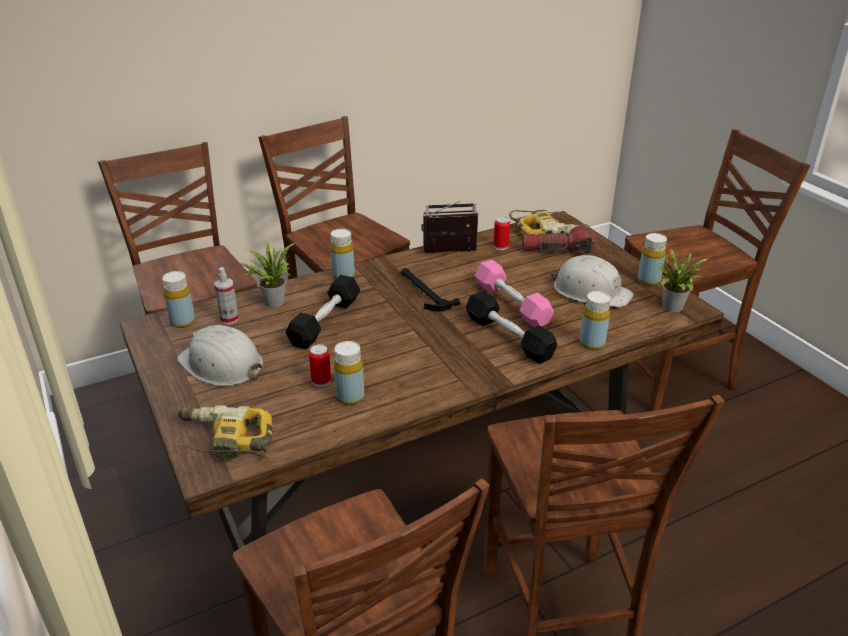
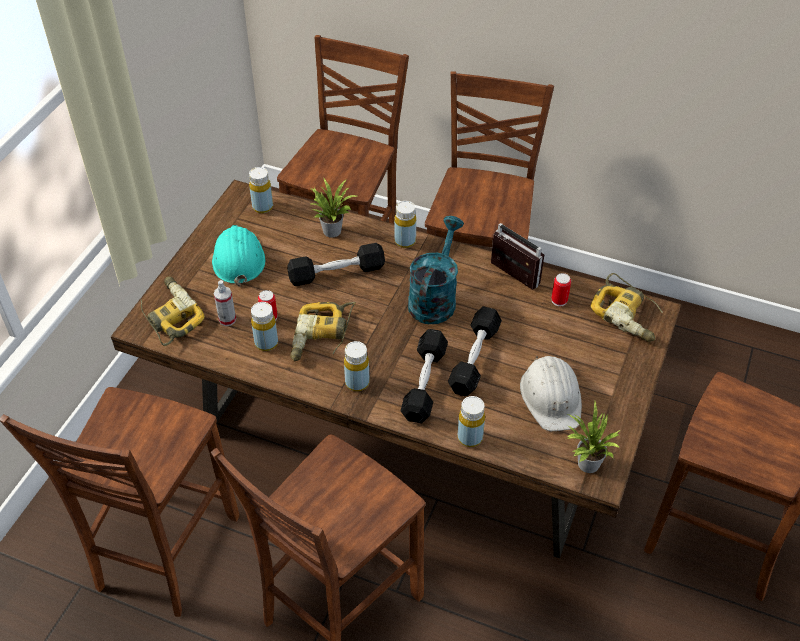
camera: 50 degrees right, 15 degrees up
(221, 364) = (238, 259): white hard hat -> turquoise hard hat
(229, 319) = (289, 225): spray bottle -> spray bottle (227, 319)
(387, 363) = (322, 337): none -> power drill
(424, 291) = (434, 298): hammer -> turquoise watering can
(512, 304) = (474, 359): pink dumbbell -> black dumbbell
(557, 250) = (597, 339): flashlight -> none
(648, 280) = (616, 427): yellow bottle -> yellow bottle (357, 383)

